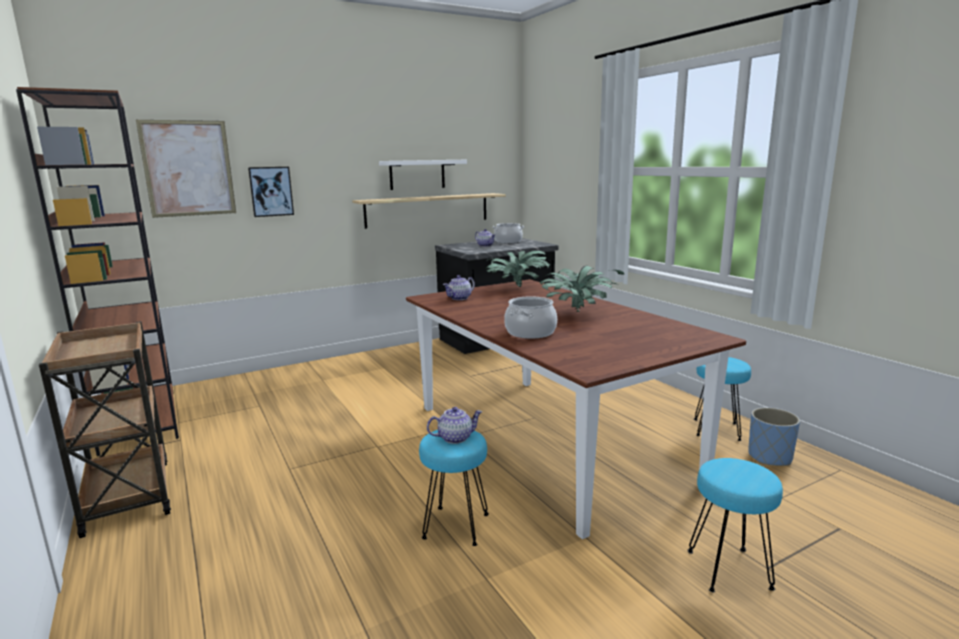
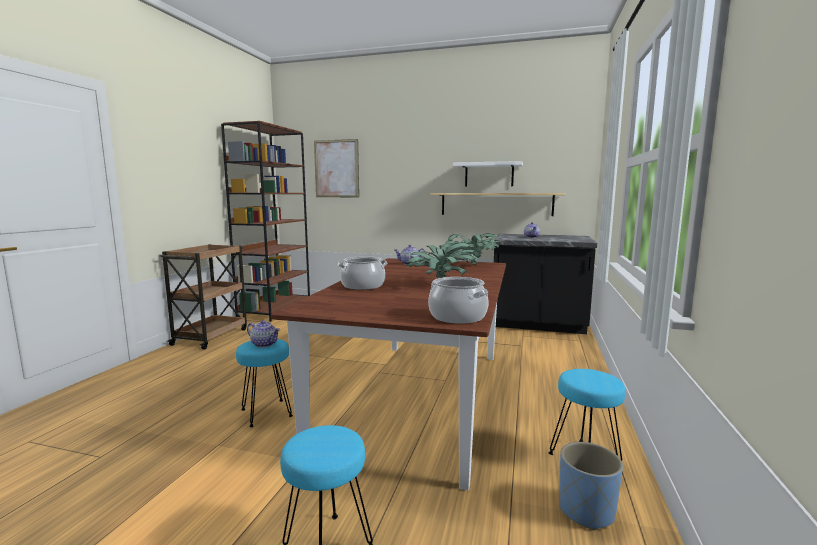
camera: 45 degrees right, 5 degrees down
(271, 191) = (380, 184): picture -> none
(508, 242) = (562, 237): cooking pot -> cooking pot (457, 317)

